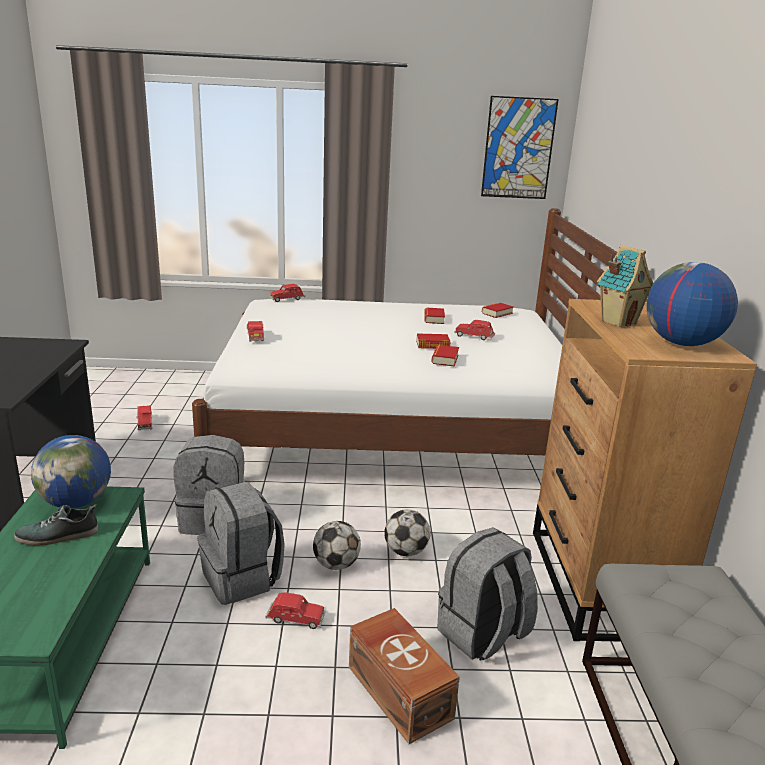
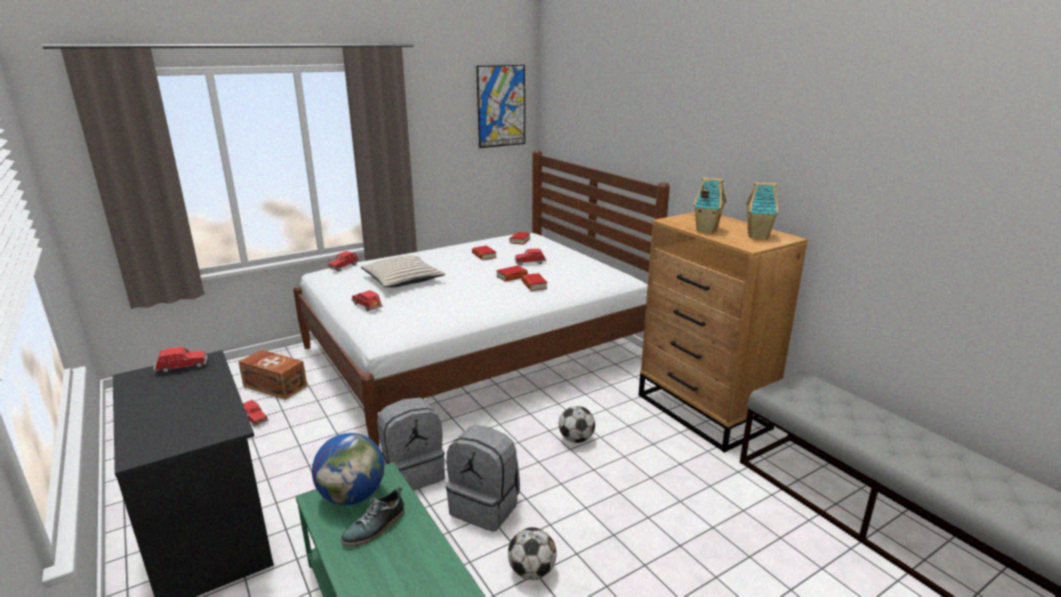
camera: 30 degrees left, 0 degrees up
(295, 619) = (555, 517): red toy car -> red toy car (182, 367)
(320, 322) = (402, 279): none -> beige pillow
(336, 564) = (540, 468): football -> football (532, 571)
(400, 690) = (665, 528): brown storage box -> brown storage box (275, 385)
(483, 634) = (675, 472): grey backpack -> none
(681, 343) = (758, 236): globe -> toy house

